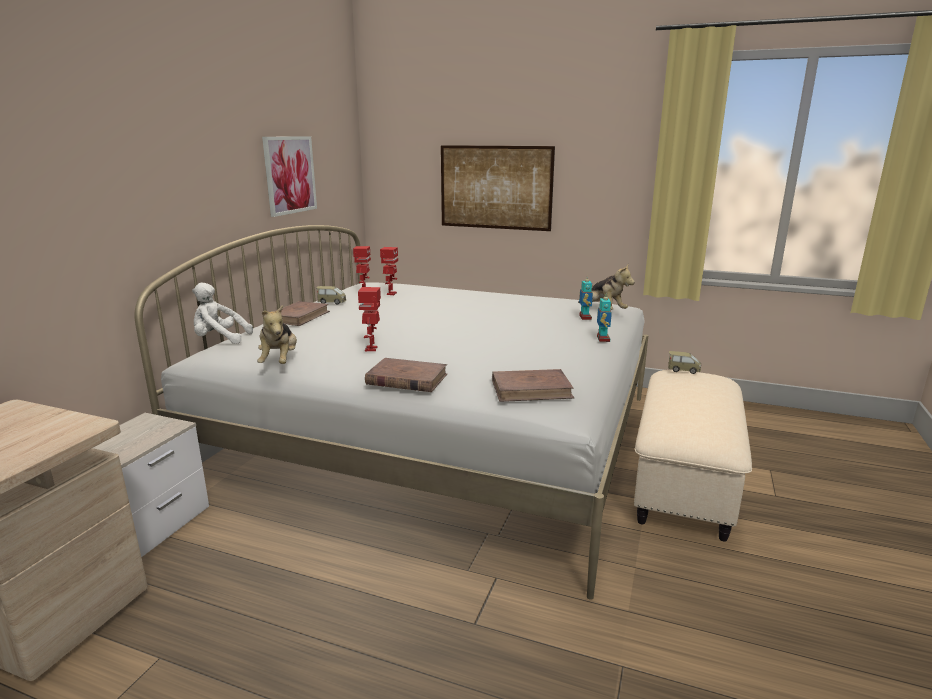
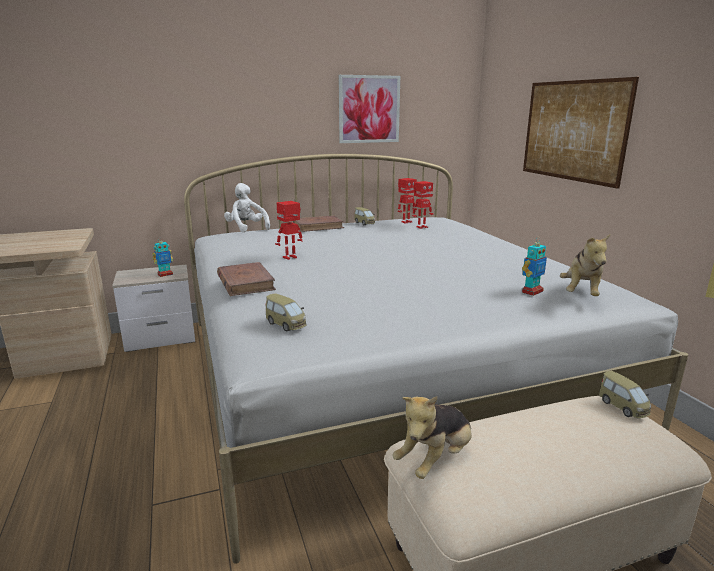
camera: 50 degrees right, 0 degrees up
(280, 361) = (228, 248): plush toy -> plush toy (435, 459)
(531, 390) = (286, 324): brown book -> toy car
(602, 339) = (487, 316): toy robot -> toy robot (165, 274)

